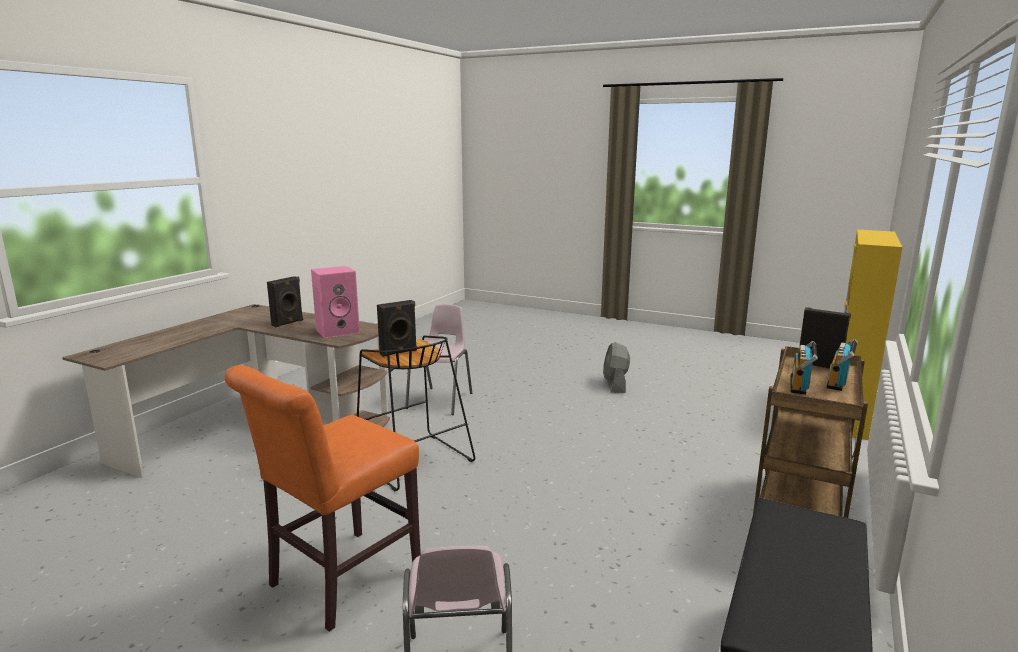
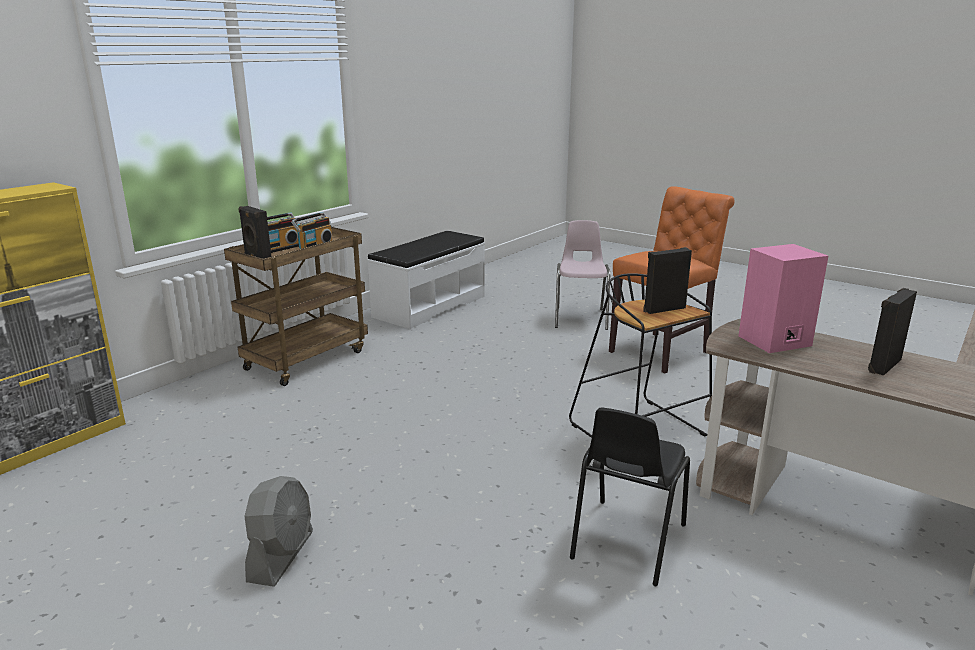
camera: 170 degrees left, 5 degrees up
(441, 401) = (626, 541): pink chair -> black chair

